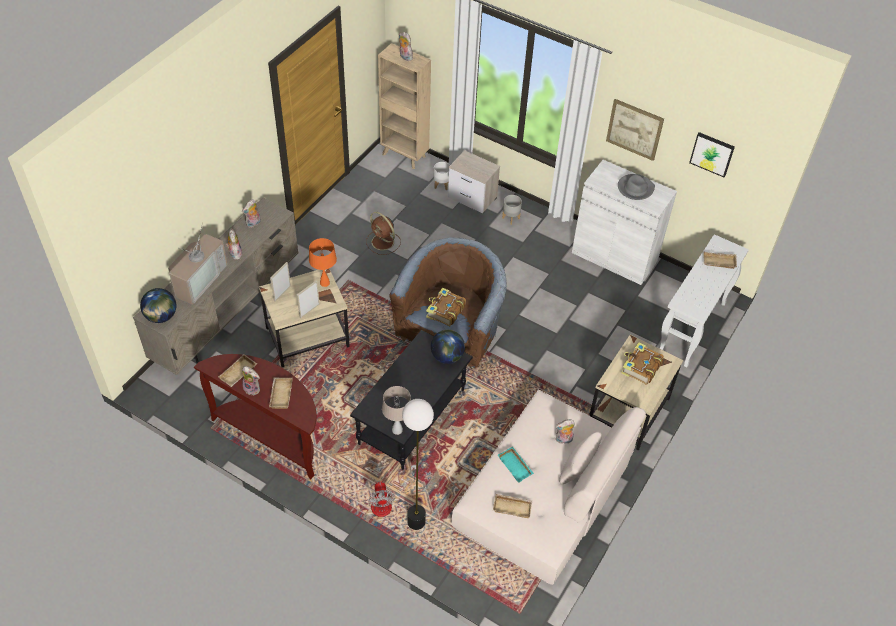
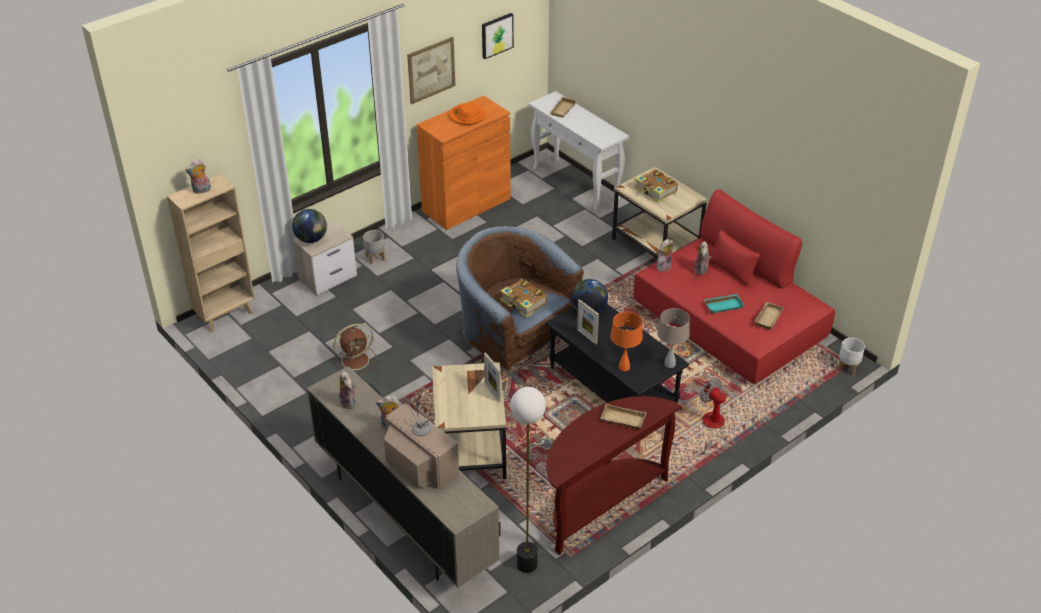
camera: 70 degrees left, 10 degrees down
(161, 316) = (466, 506): globe -> globe (311, 239)
(238, 374) = (581, 449): beige tray -> none
(253, 388) = (606, 440): plush toy -> plush toy (663, 266)
(282, 293) = (455, 410): picture frame -> picture frame (587, 336)
(324, 283) = (456, 373): orange table lamp -> orange table lamp (624, 367)
(387, 502) = (712, 427): fan -> fan turned 135 degrees counterclockwise
(416, 522) = (740, 410): floor lamp -> floor lamp (527, 564)
(442, 185) = (293, 296): white planter -> white planter (848, 367)
(543, 494) = (730, 319): beige sofa -> red sofa
(614, 257) = (466, 205): white cabinet -> orange cabinet
(635, 188) = (467, 116): grey hat -> orange hat

